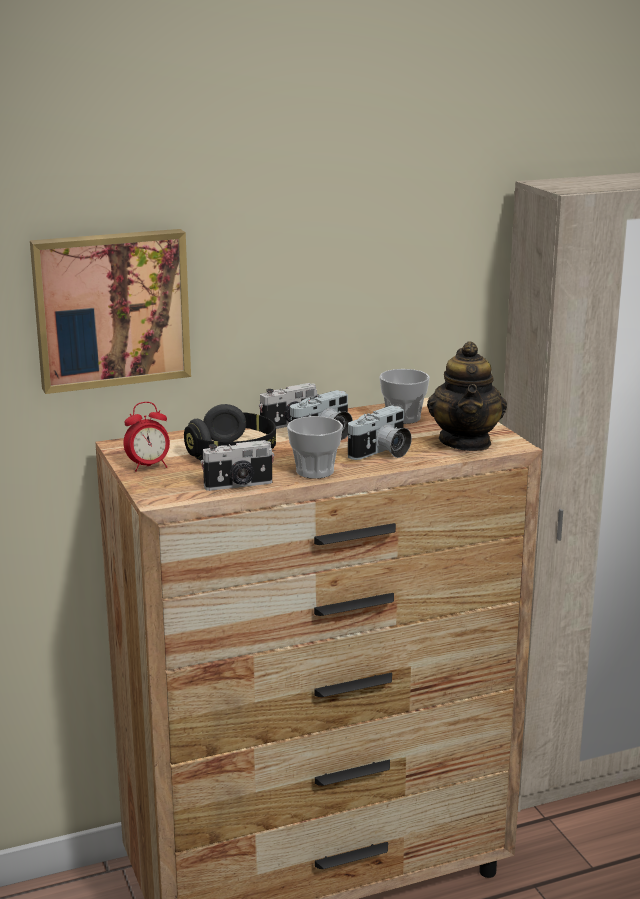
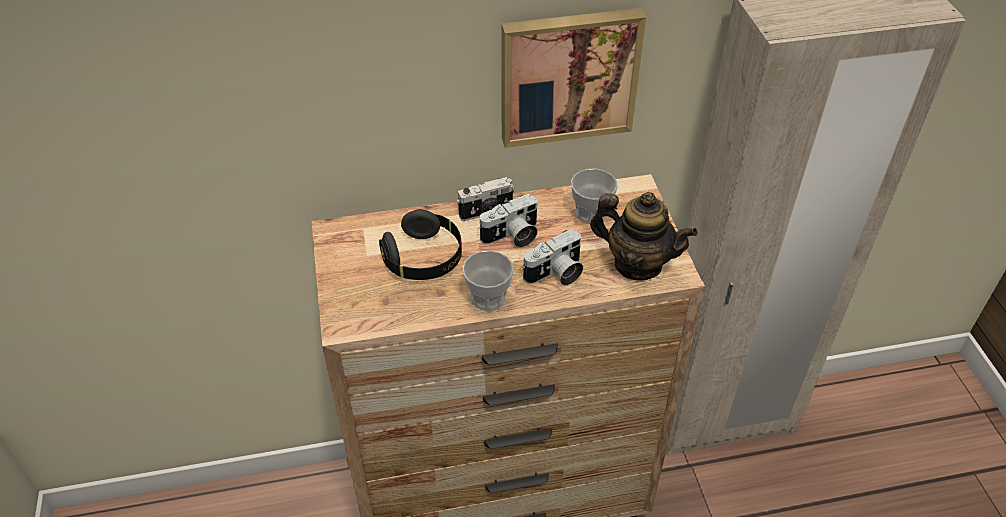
camera: 10 degrees right, 25 degrees up
(111, 308) = (317, 118): picture -> picture (568, 75)
(149, 466) = (346, 271): alarm clock -> none
(238, 485) = (416, 313): camera -> none
(466, 442) = (637, 264): teapot -> teapot turned 75 degrees counterclockwise

